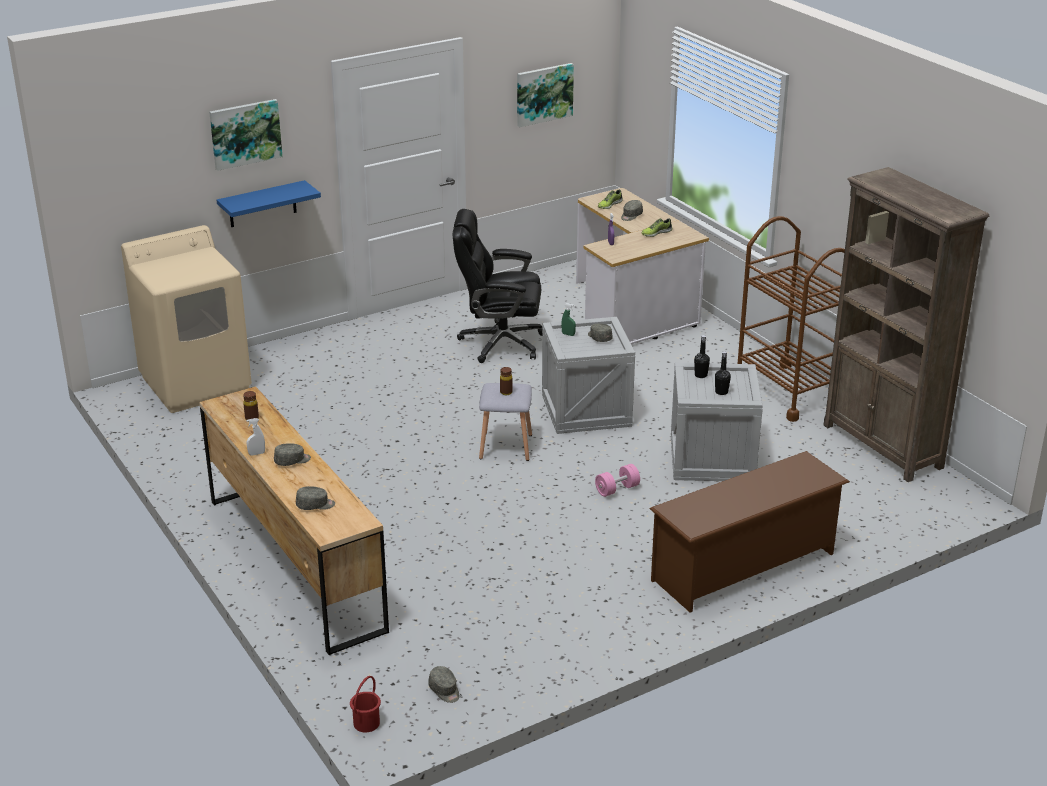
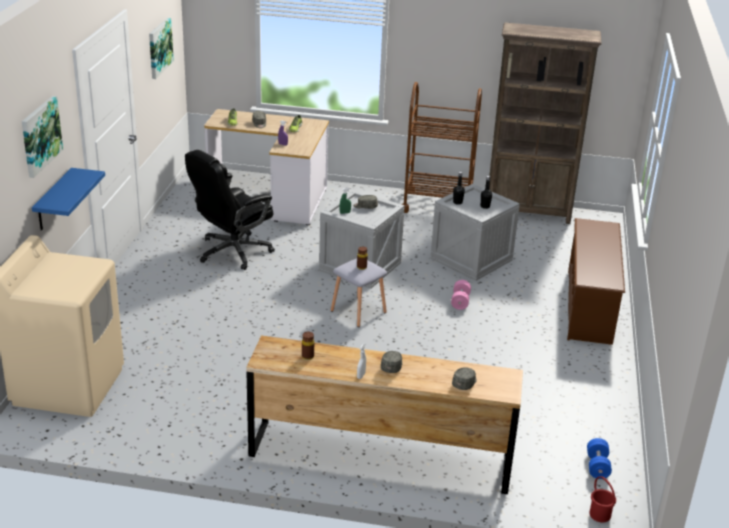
camera: 50 degrees left, 0 degrees up
(445, 690) = (597, 466): grey cap -> blue dumbbell

